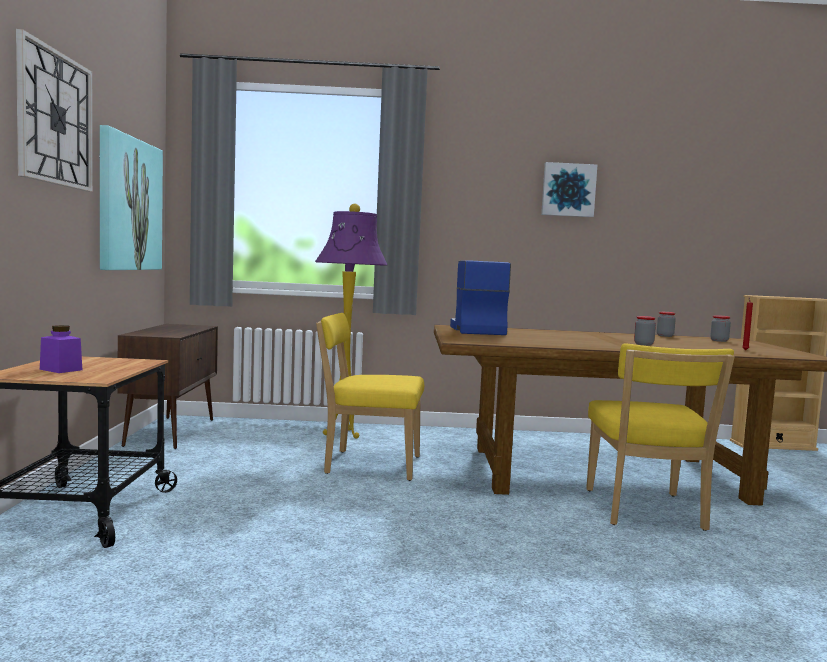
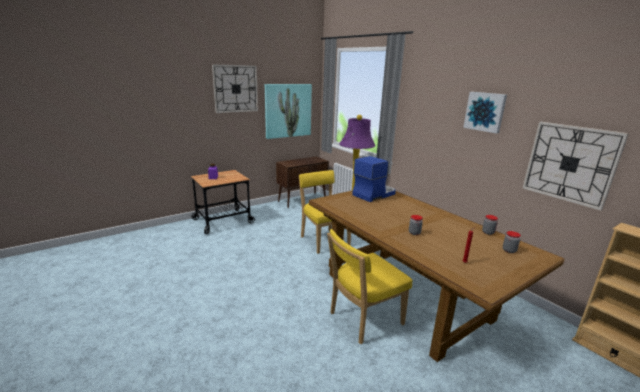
camera: 55 degrees right, 15 degrees up
(681, 242) = (570, 163): none -> wall clock

